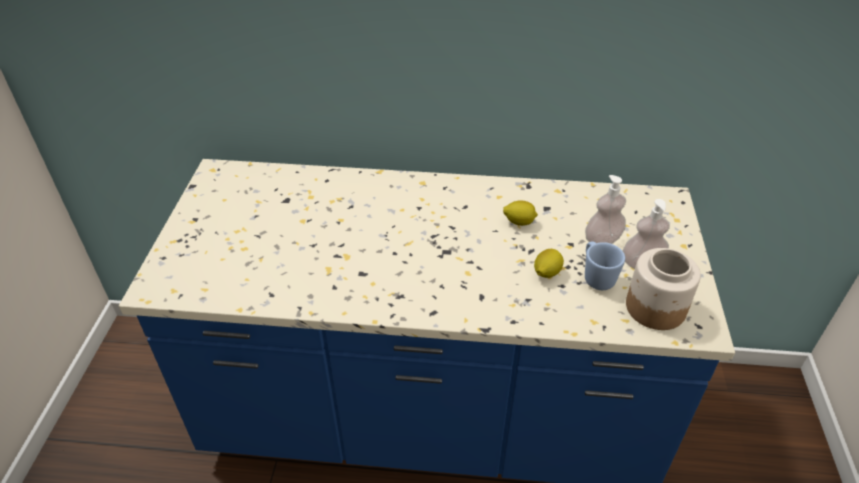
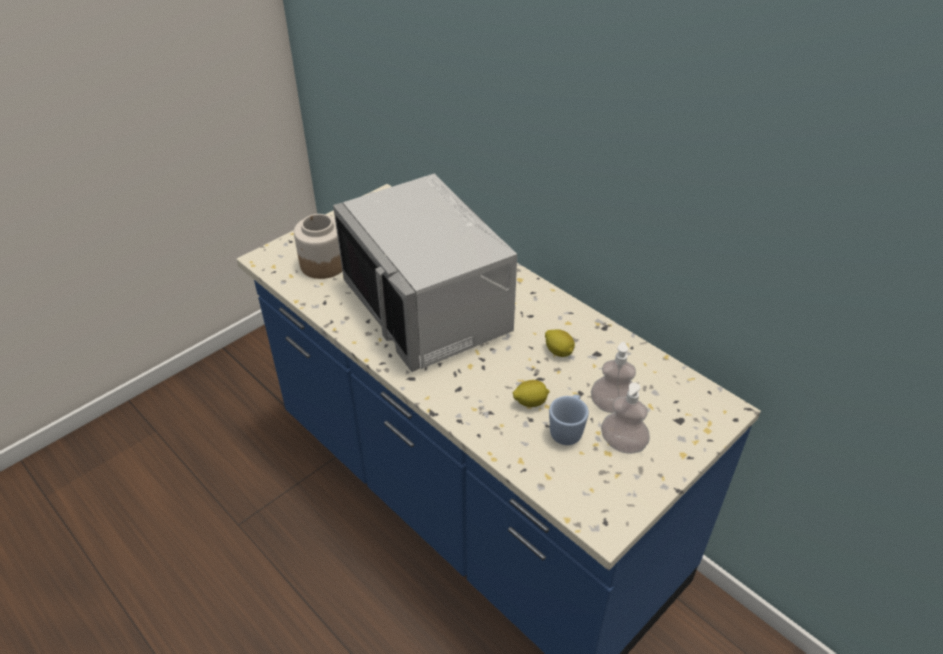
camera: 40 degrees right, 0 degrees up
(375, 244) = (429, 307): none -> grey microwave
(654, 307) = (585, 483): jar -> jar (323, 264)

